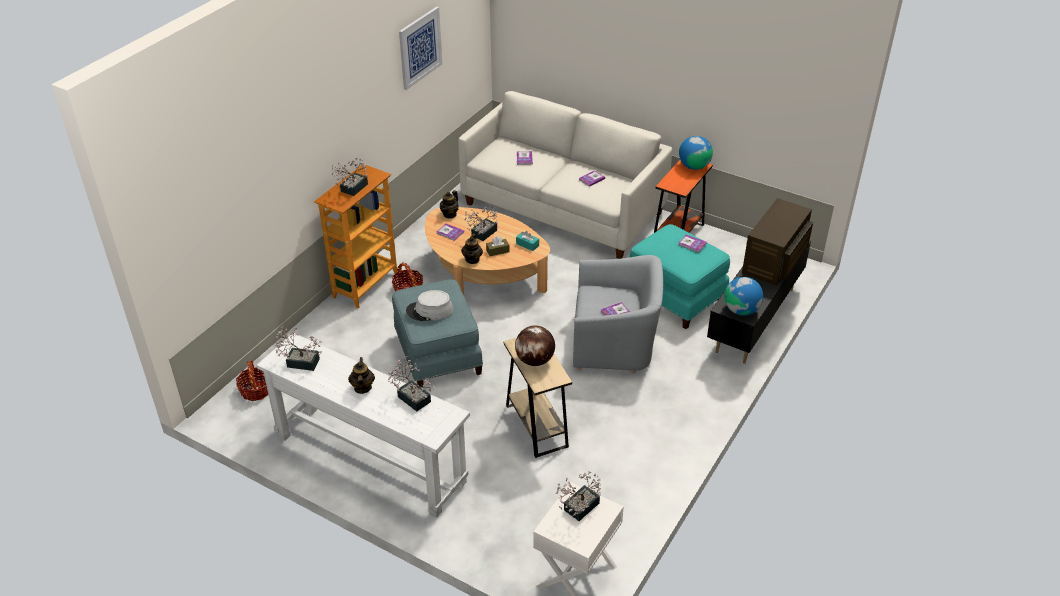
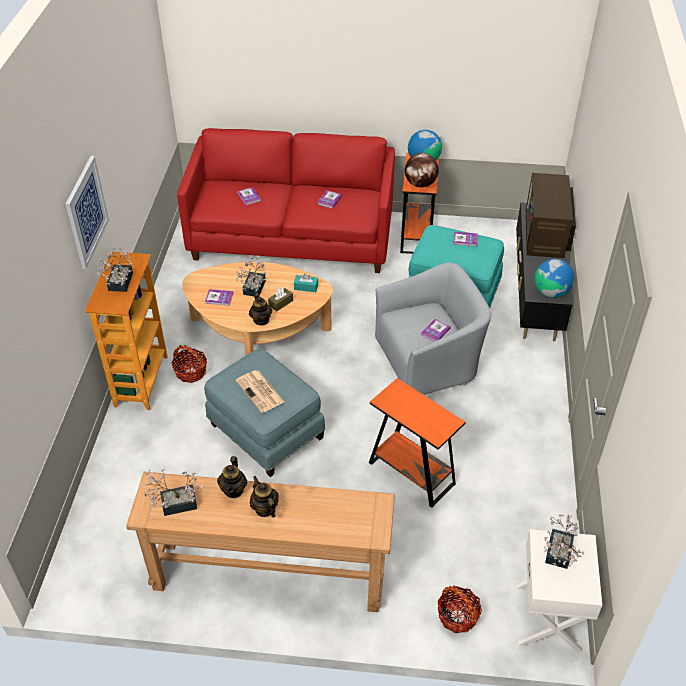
camera: 25 degrees left, 5 degrees up
(256, 390) = (93, 545): basket -> basket (457, 616)
(370, 459) = (269, 575): white console table -> brown console table
(412, 397) = (324, 499): potted plant -> none
(420, 47) = (127, 104): picture -> picture (86, 212)
(429, 310) = (260, 392): grey hat -> newspaper
(450, 214) = (205, 278): teapot -> teapot (233, 490)
(535, 360) = (415, 411): globe -> globe (420, 184)
(536, 426) = (411, 473): beige side table -> orange side table
(562, 208) = (292, 237): white sofa -> red sofa

